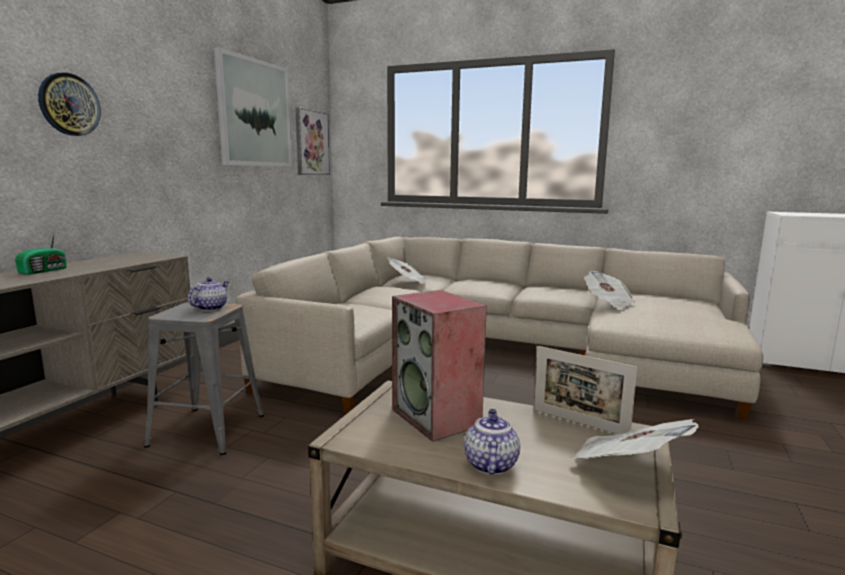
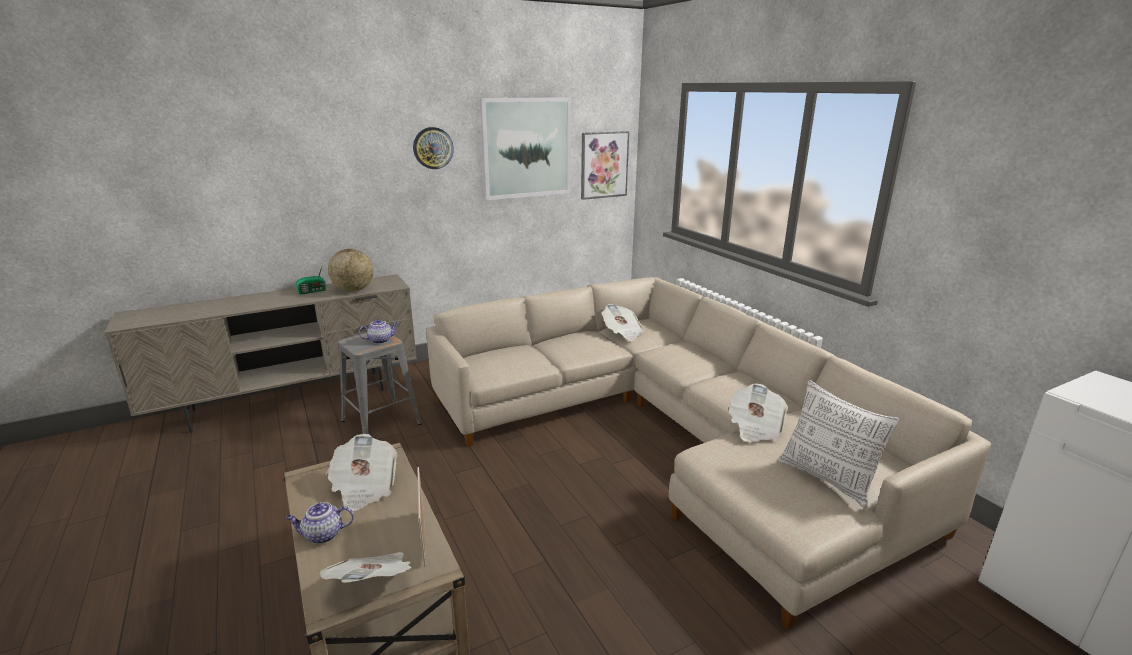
camera: 40 degrees right, 10 degrees up
(69, 104) = (344, 172): wall clock -> wall clock (433, 148)
(112, 264) = (353, 290): none -> globe
(437, 418) = (364, 487): speaker -> newspaper
(490, 464) = (322, 535): teapot -> teapot turned 150 degrees counterclockwise
(693, 312) = (827, 479): none -> pillow

